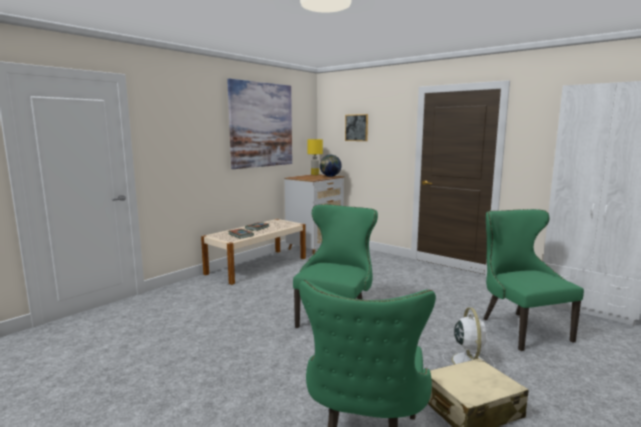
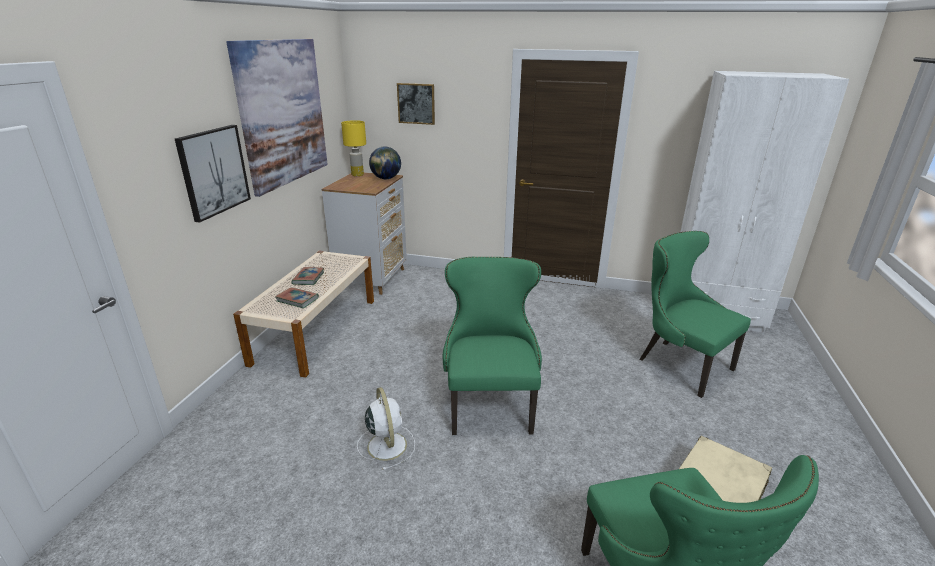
camera: 25 degrees left, 15 degrees up
(204, 147) = (213, 171): none -> picture
(468, 361) = (667, 428): white fan -> white fan (386, 444)

